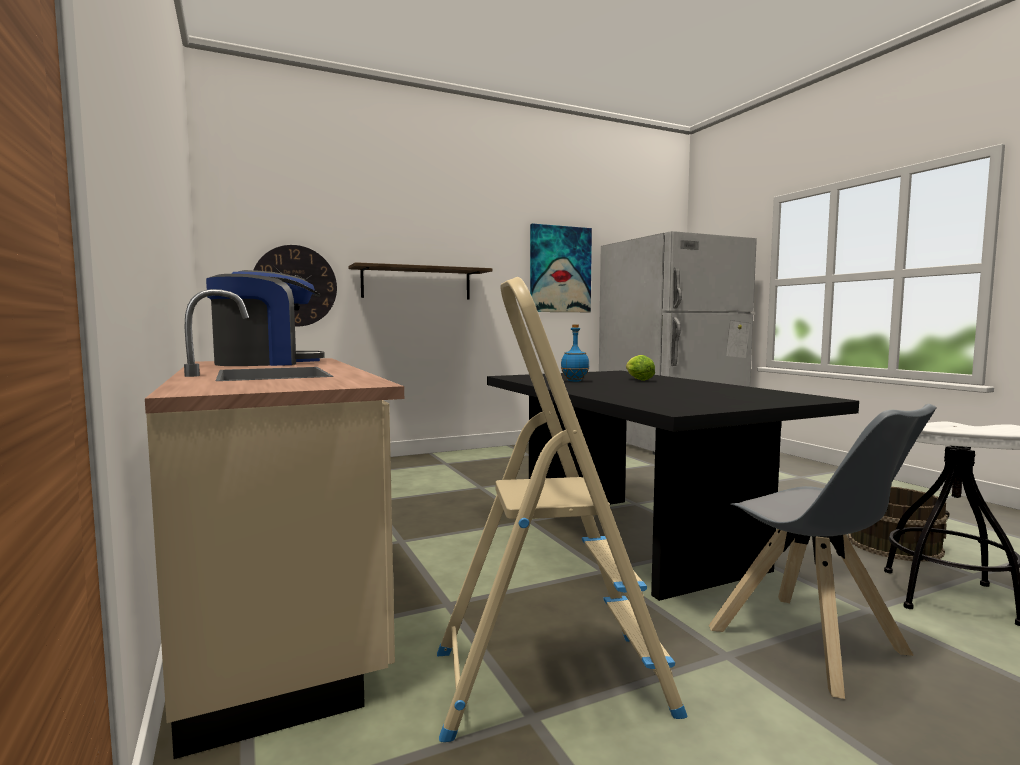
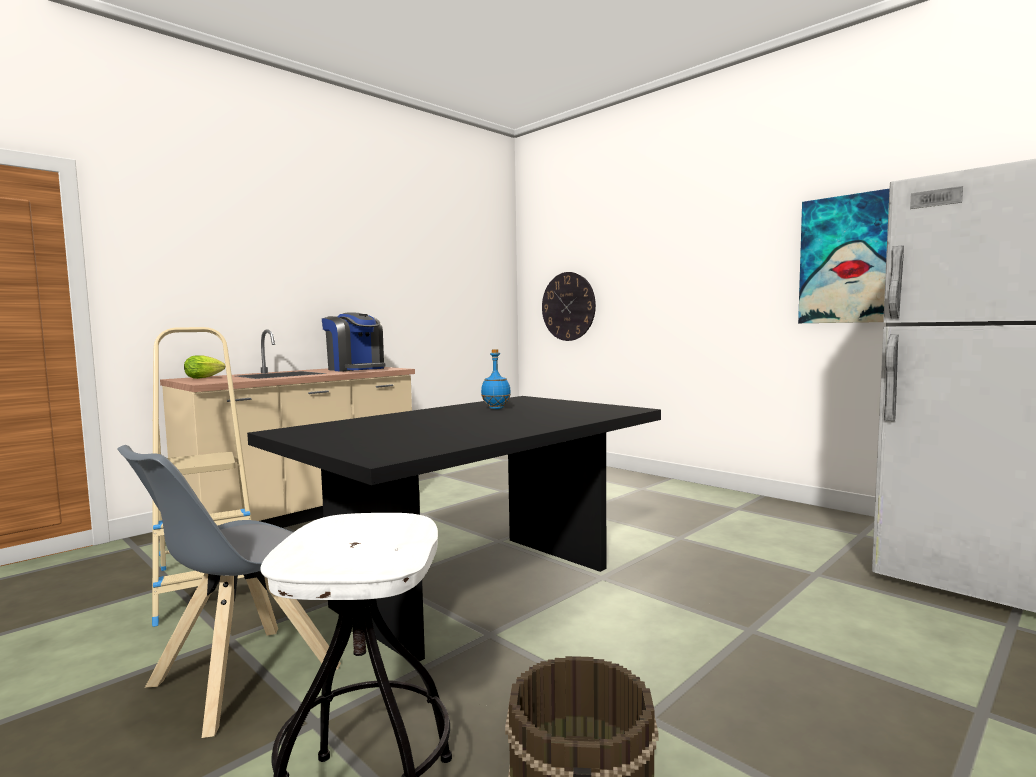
camera: 70 degrees right, 0 degrees up
(417, 283) = (661, 296): shelf -> none
(637, 379) = (536, 416): lettuce -> lettuce (206, 378)

